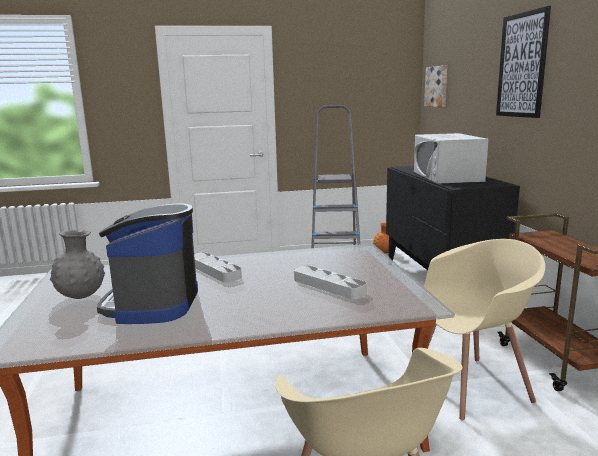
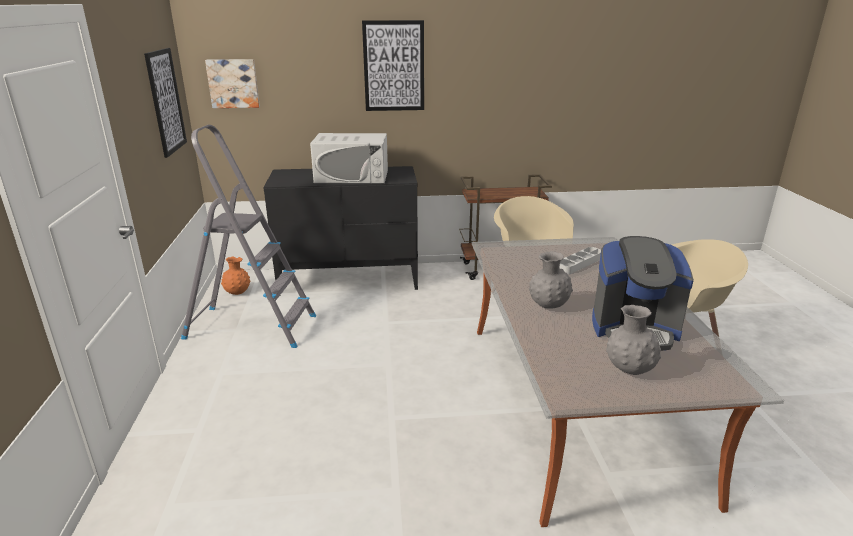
camera: 85 degrees left, 10 degrees up
(214, 271) = (548, 306): grey tray -> grey vase
(371, 94) = (166, 101): none -> picture

